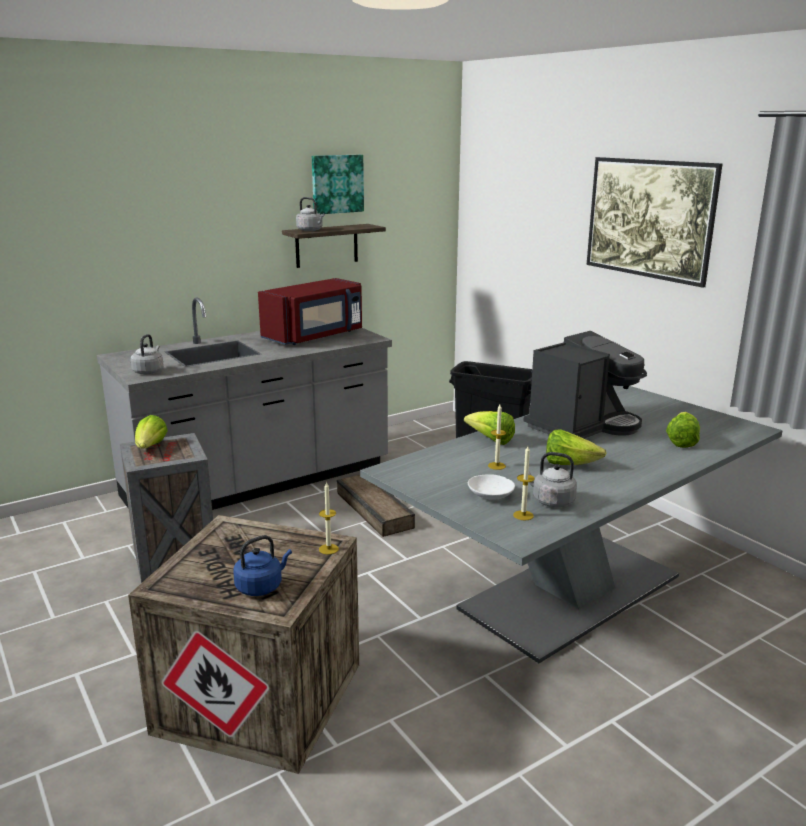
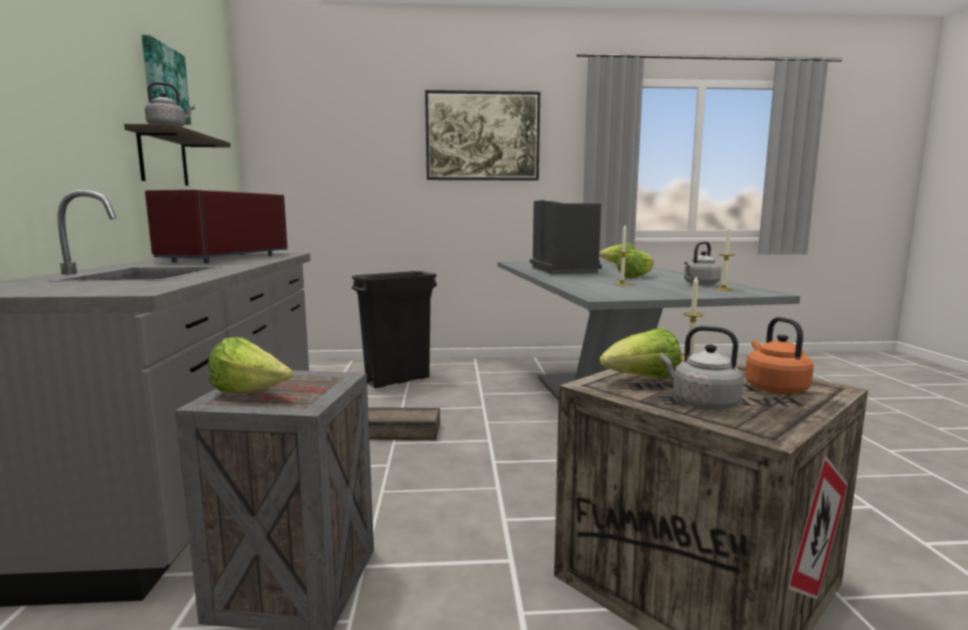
camera: 60 degrees left, 10 degrees down
(149, 371) = (124, 287): grey kettle -> grey kettle (701, 403)
(261, 587) = (773, 388): blue kettle -> orange kettle
(315, 336) = (223, 258): red microwave -> red microwave turned 150 degrees counterclockwise
(491, 440) = (567, 280): lettuce -> lettuce (641, 379)
(491, 495) = (679, 289): white bowl -> none

